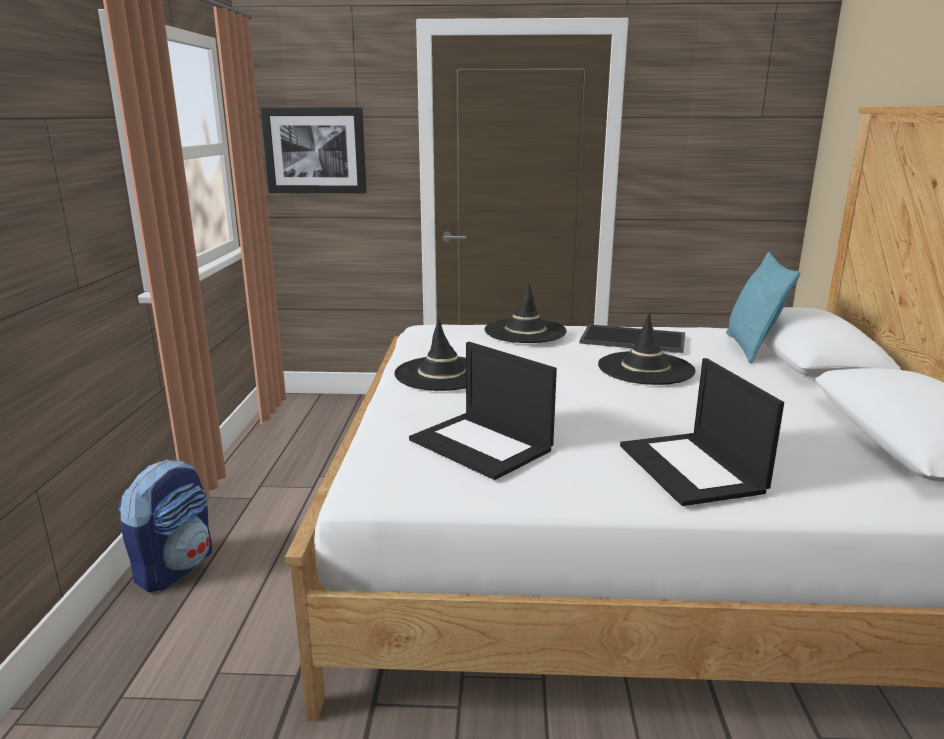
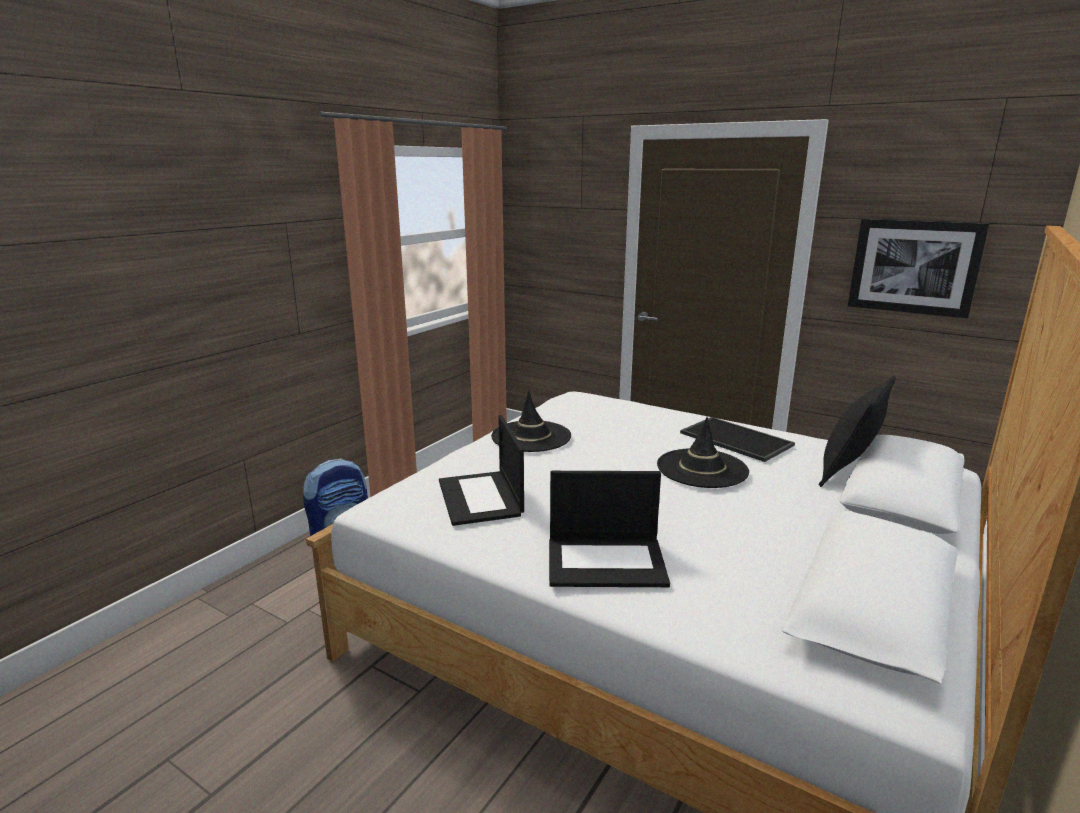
camera: 30 degrees right, 0 degrees up
(315, 150) = (547, 234): picture -> picture (914, 267)
(525, 331) = (644, 413): black hat -> none
(692, 469) = (607, 561): laptop -> laptop turned 105 degrees counterclockwise
(751, 348) = (848, 472): turquoise pillow -> black pillow

